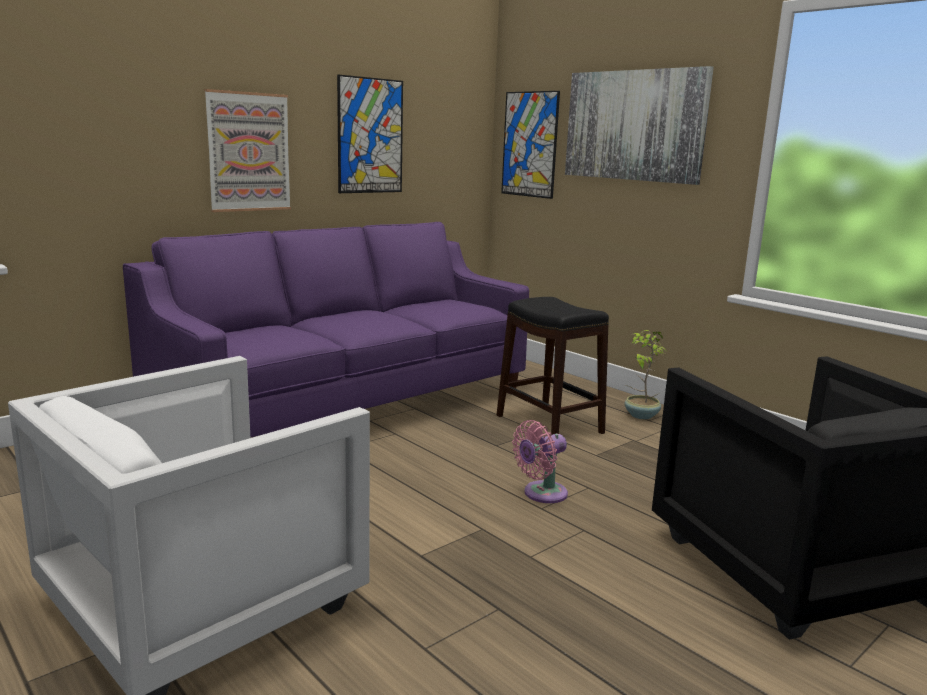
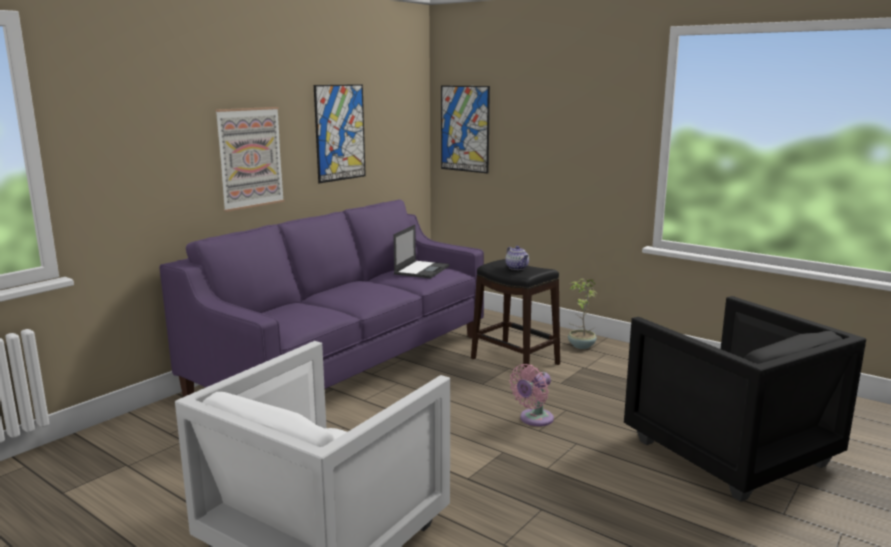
camera: 10 degrees left, 0 degrees up
(450, 304) = (422, 270): none -> laptop
(556, 306) = (517, 268): none -> teapot
(634, 125) = (556, 116): picture -> none

